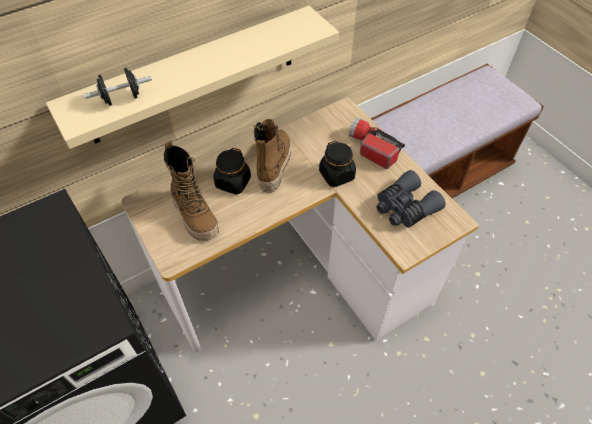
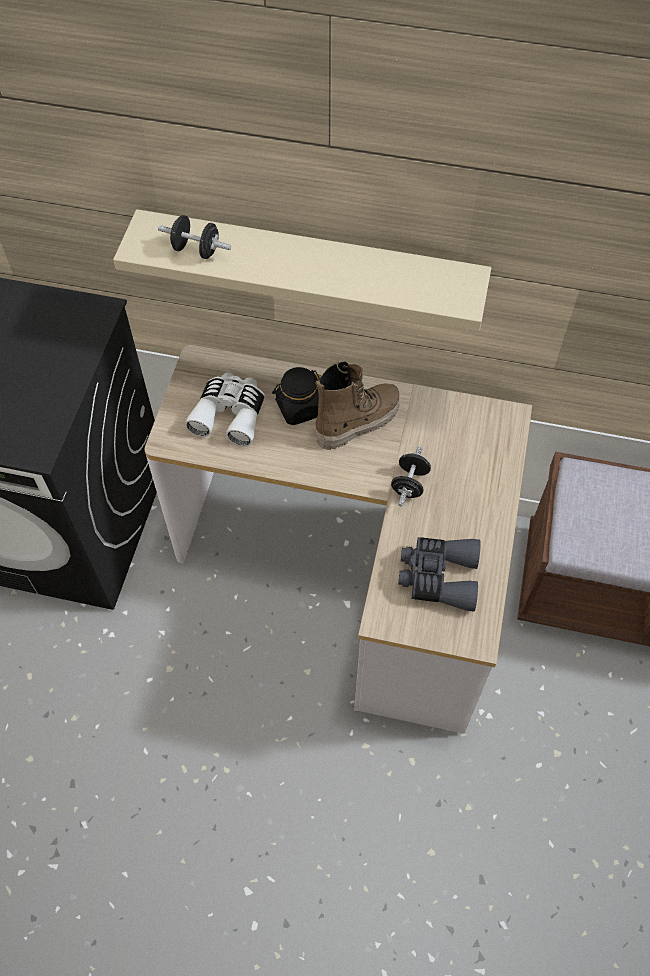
camera: 45 degrees right, 5 degrees up
(195, 215) = (230, 414): boot -> white binoculars
(337, 175) = (409, 484): black jar -> black dumbbell
(372, 148) = (484, 486): flashlight -> none

